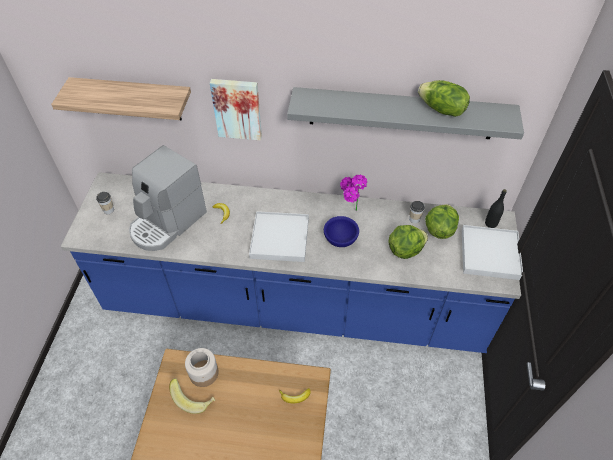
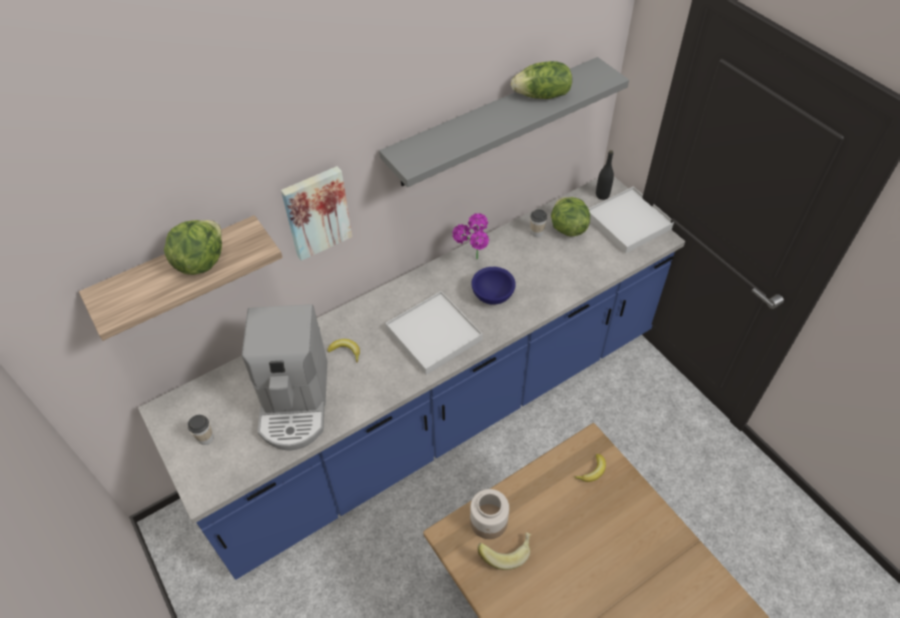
camera: 40 degrees left, 0 degrees up
(405, 250) = (558, 266): lettuce -> lettuce (200, 262)

